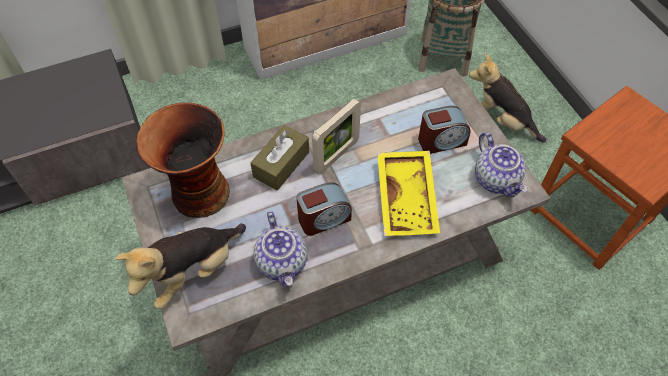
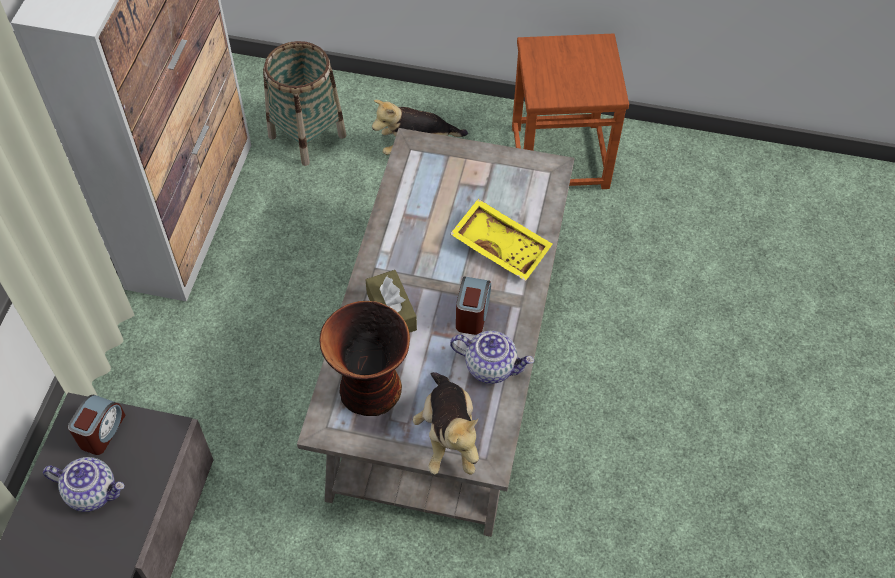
camera: 55 degrees left, 0 degrees up
(336, 156) = (417, 267): picture frame -> none
(441, 141) = (465, 187): alarm clock -> alarm clock (101, 431)
(497, 179) = (531, 177): teapot -> teapot (93, 491)

